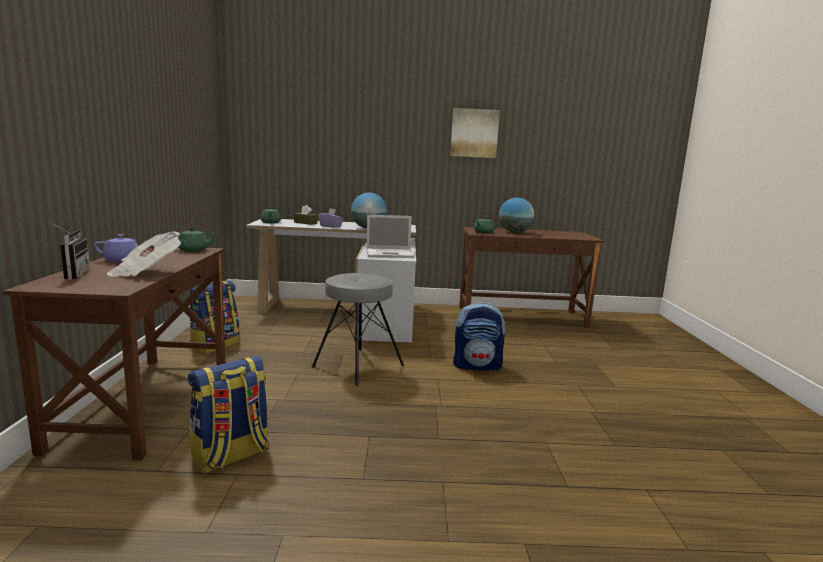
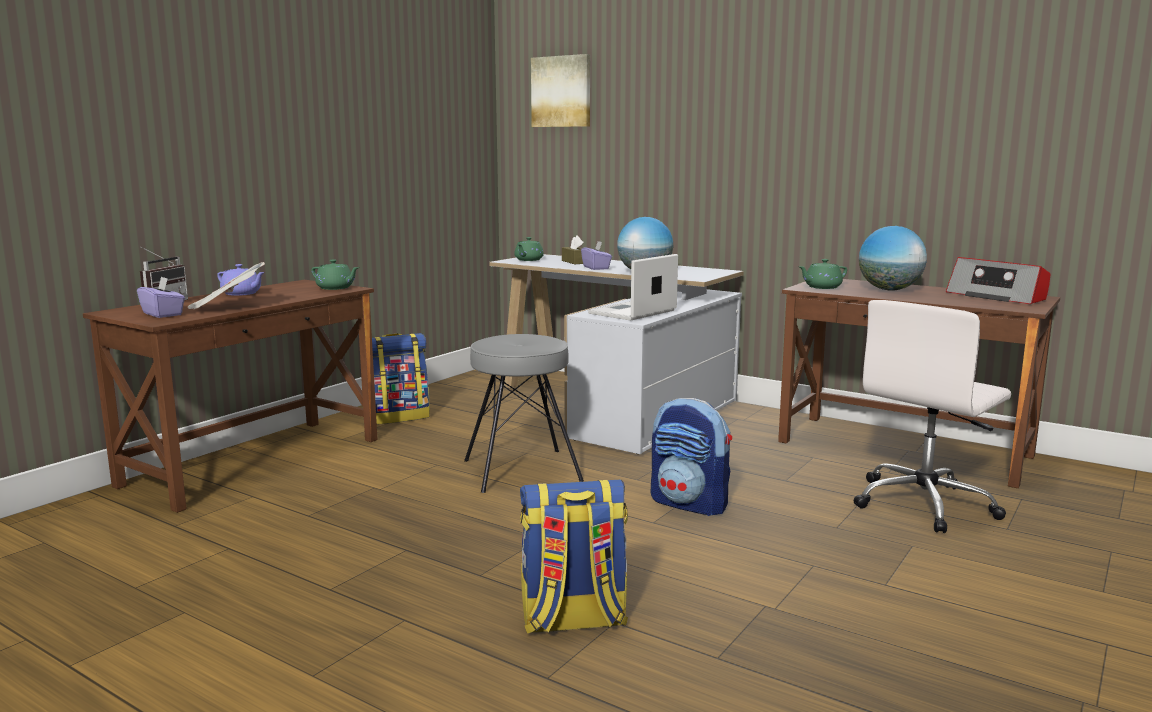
camera: 35 degrees right, 0 degrees up
(102, 283) = (163, 314): none -> purple tissue box
(231, 456) = (248, 531): backpack -> backpack (572, 620)
(390, 254) = (632, 312): laptop -> laptop turned 105 degrees clockwise
(474, 133) = (842, 112): picture -> picture (561, 91)
(564, 233) = (997, 296): none -> radio
(570, 343) = (925, 504): none -> white office chair

